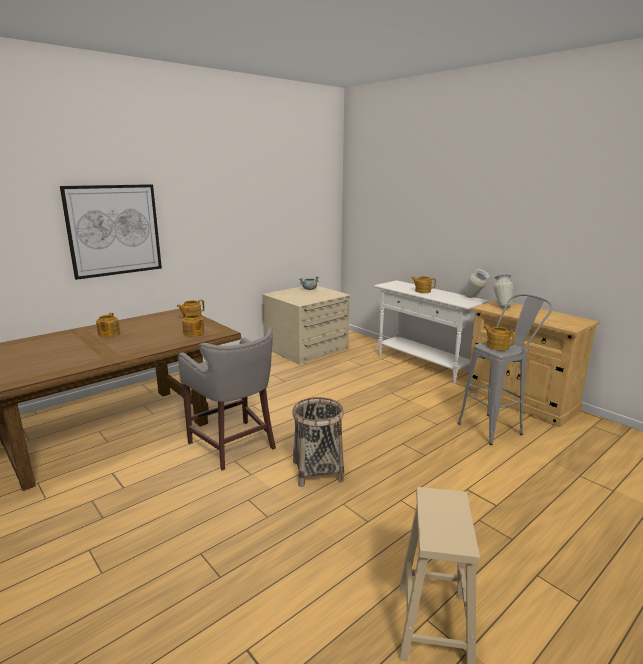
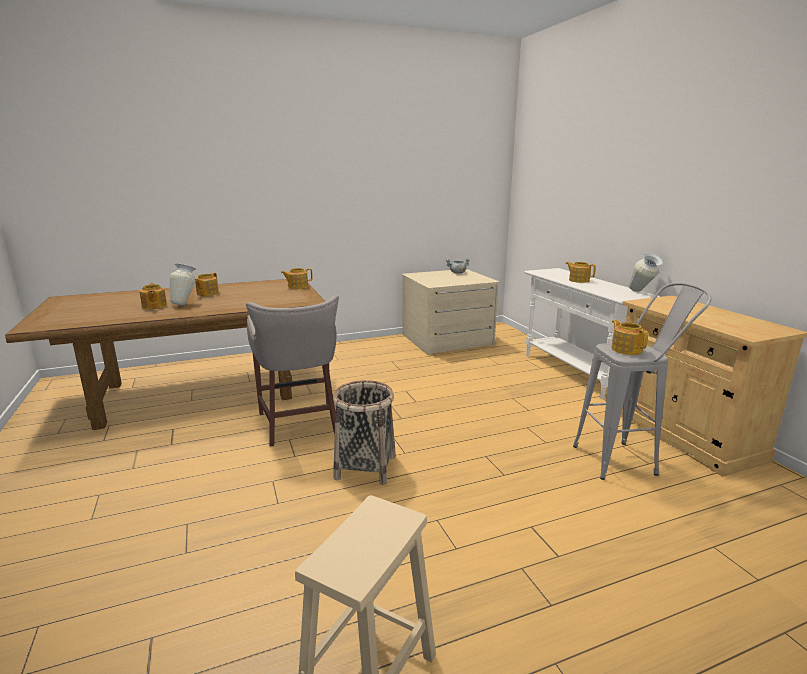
camera: 20 degrees right, 0 degrees up
(114, 230) = (239, 193): picture -> none
(193, 333) = (282, 300): teapot -> teapot (154, 306)
(501, 306) = (667, 303): vase -> vase (186, 303)

